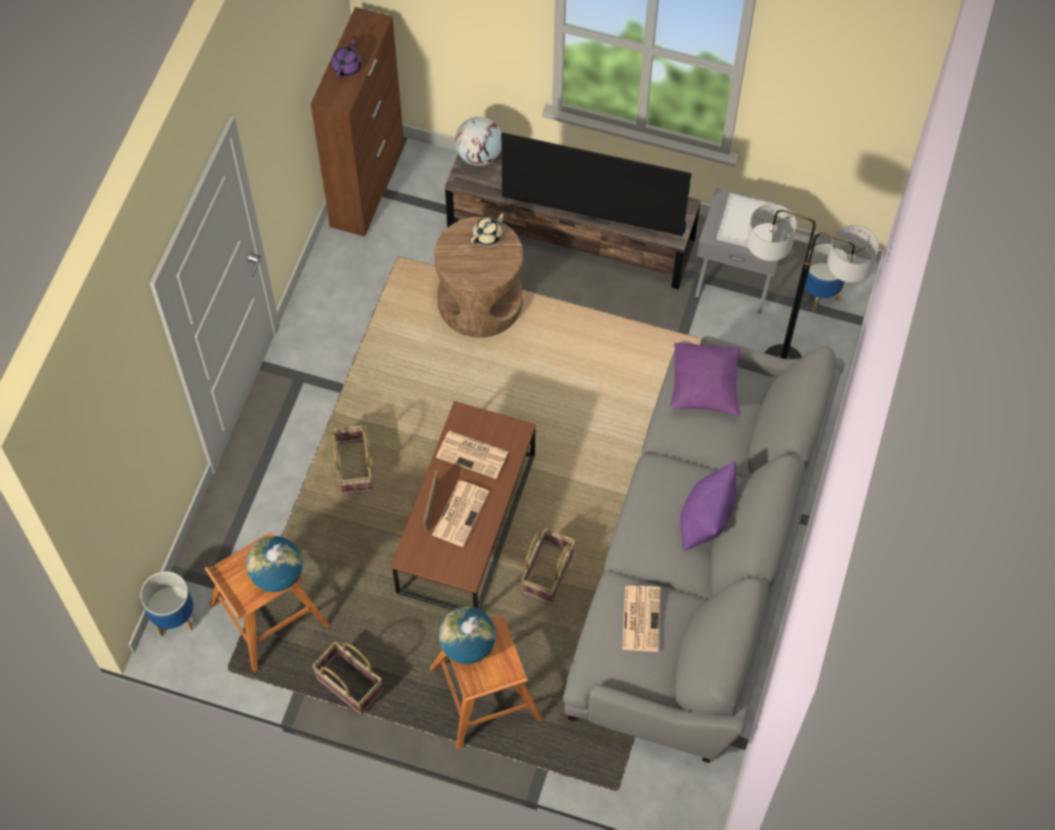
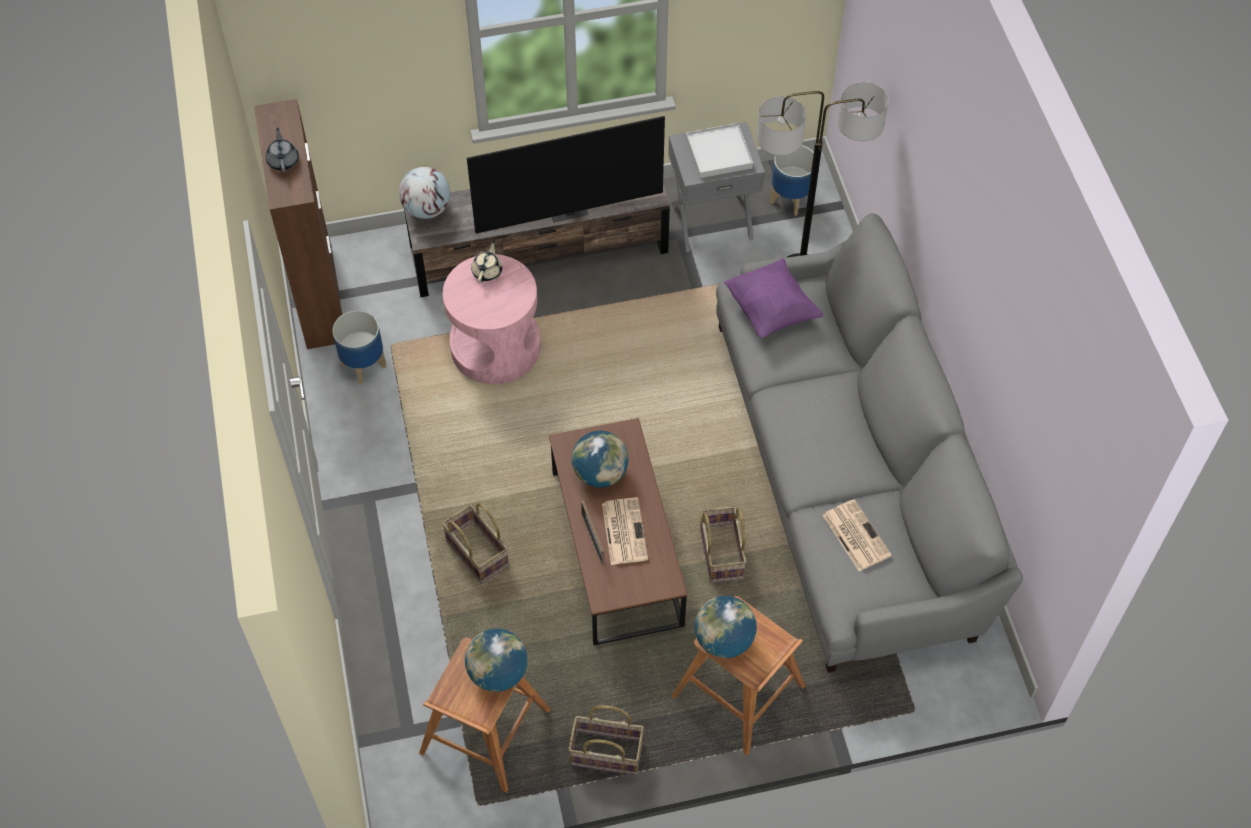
camera: 30 degrees left, 5 degrees down
(174, 618) = (392, 785): planter -> planter (364, 365)
(347, 66) = (283, 160): purple teapot -> grey teapot
(473, 455) = (600, 473): newspaper -> globe
(480, 301) = (495, 347): brown side table -> pink side table
(705, 521) = (852, 422): purple pillow -> none

